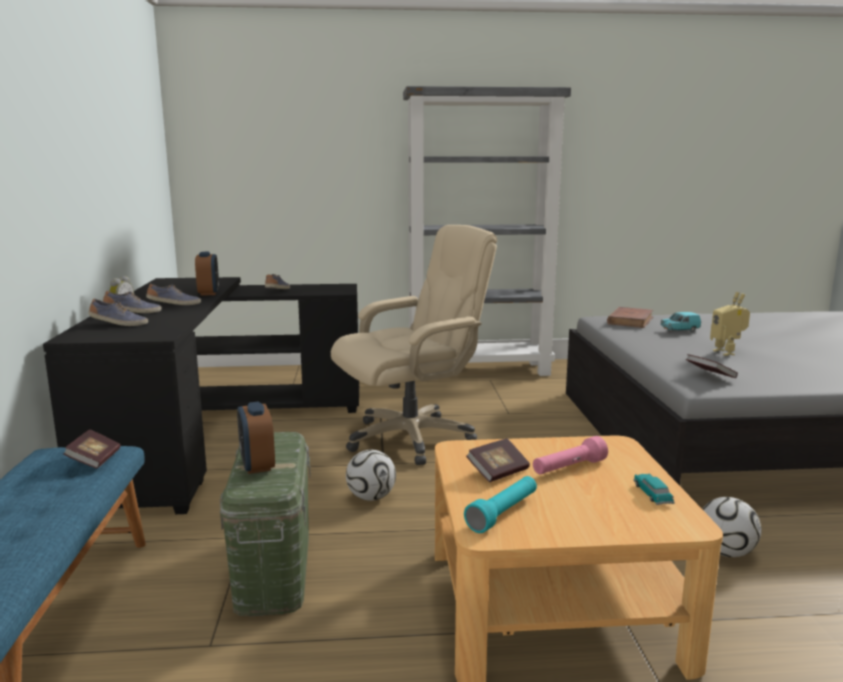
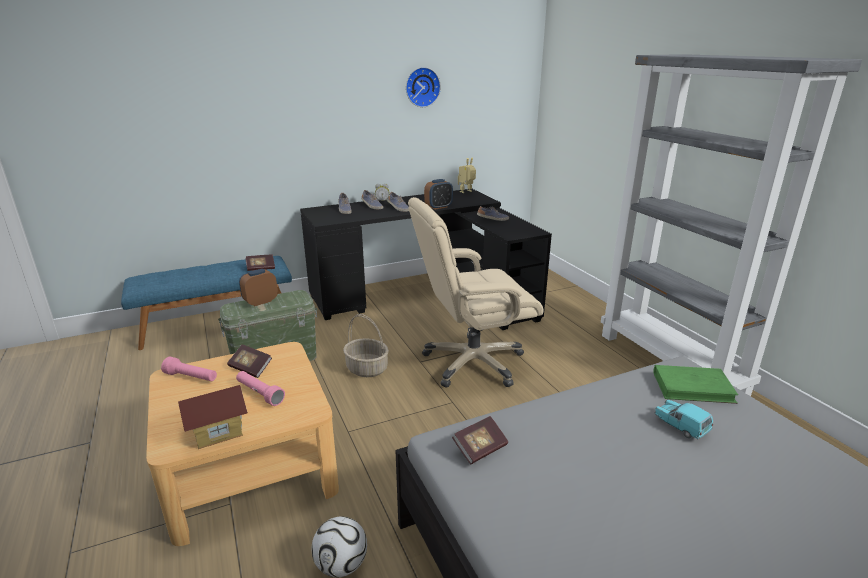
camera: 70 degrees right, 10 degrees up
(105, 125) = (422, 87): none -> wall clock
(371, 497) = (367, 369): football -> basket
(411, 438) = (472, 363): beige office chair -> beige office chair turned 120 degrees clockwise
(503, 513) = (191, 377): turquoise flashlight -> pink flashlight
(630, 321) = (693, 387): brown book -> green book
(652, 494) = (218, 432): toy car -> toy house
(727, 352) = (602, 466): toy robot -> toy robot (467, 192)

